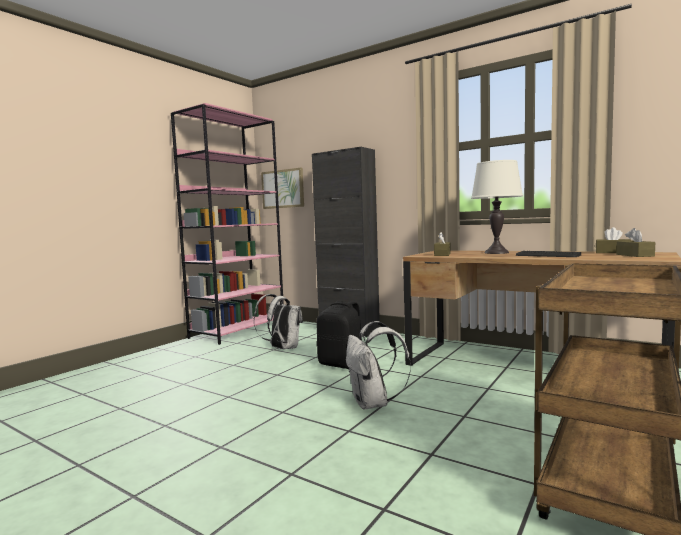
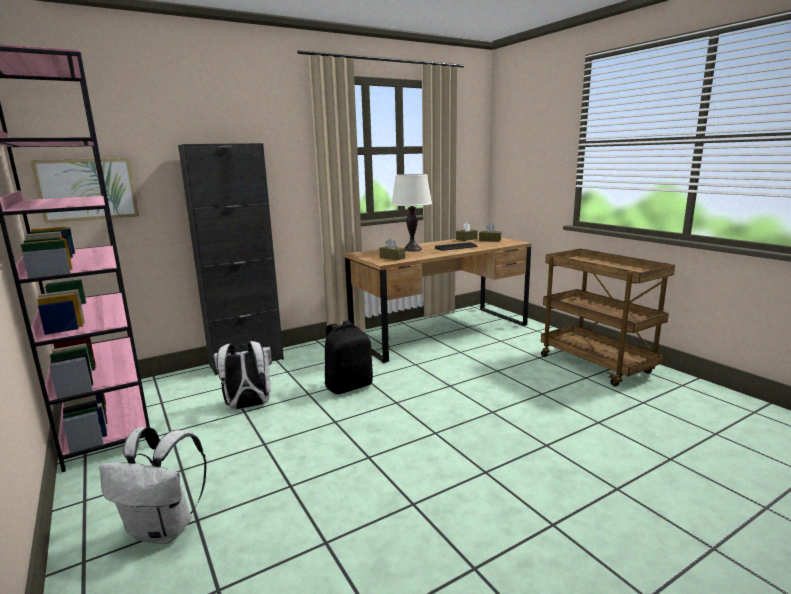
camera: 65 degrees left, 10 degrees up
(373, 403) = (452, 393): white backpack -> white backpack (164, 529)

